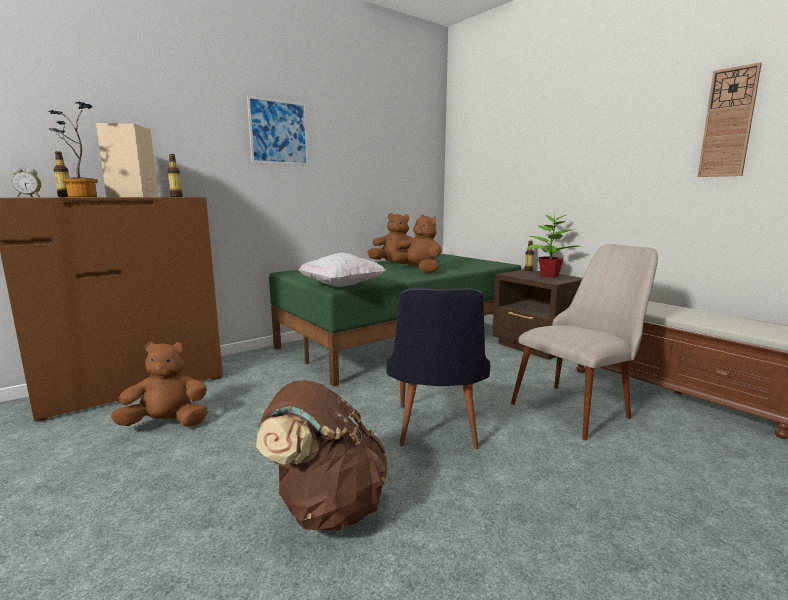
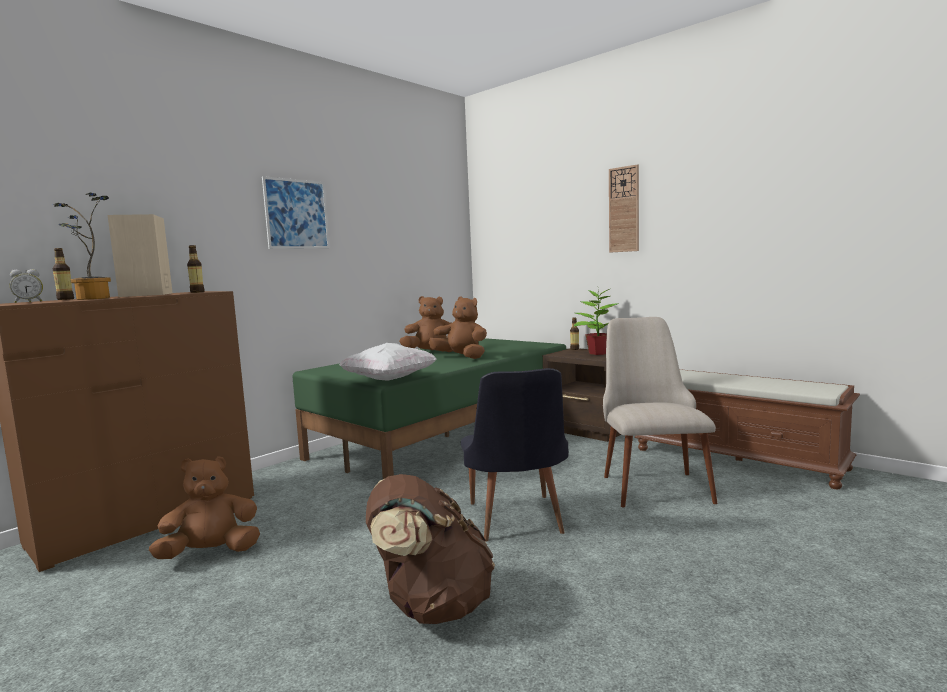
camera: 10 degrees left, 5 degrees down
(580, 405) = (651, 482): beige chair -> beige chair turned 45 degrees counterclockwise
(728, 123) = (751, 198): wall clock -> wall clock (624, 209)

